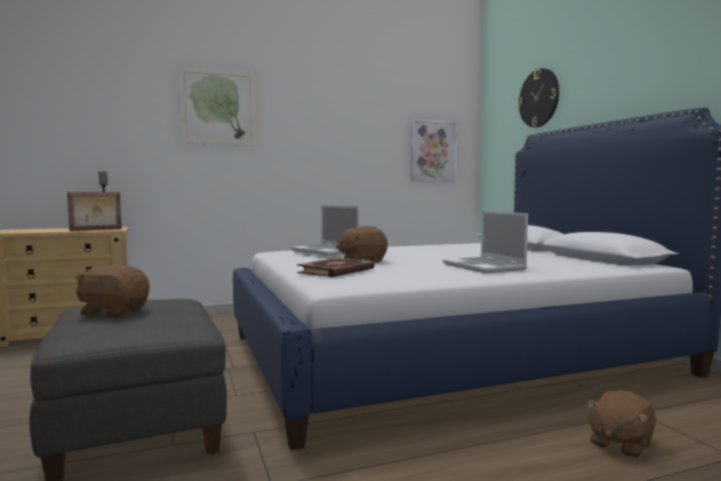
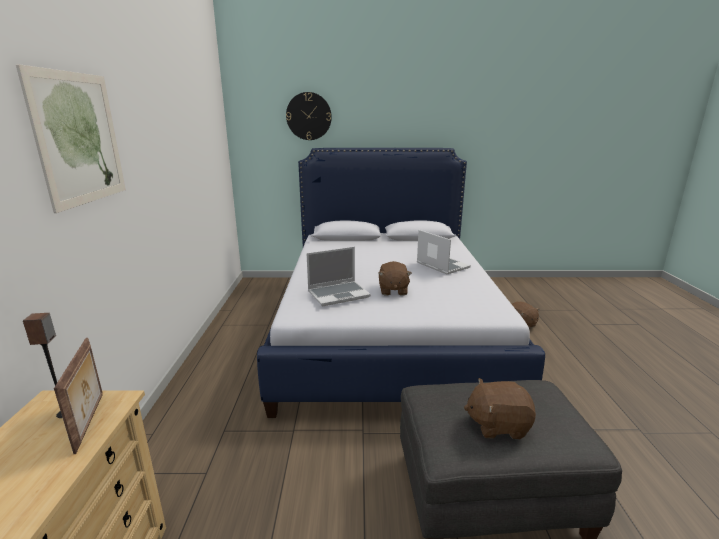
camera: 70 degrees left, 15 degrees up
(114, 312) = (498, 425): brown plush toy -> brown plush toy turned 60 degrees clockwise
(337, 271) = (444, 305): book -> none
(432, 151) = (214, 159): picture -> none
(485, 267) = (441, 265): laptop -> laptop turned 120 degrees counterclockwise

